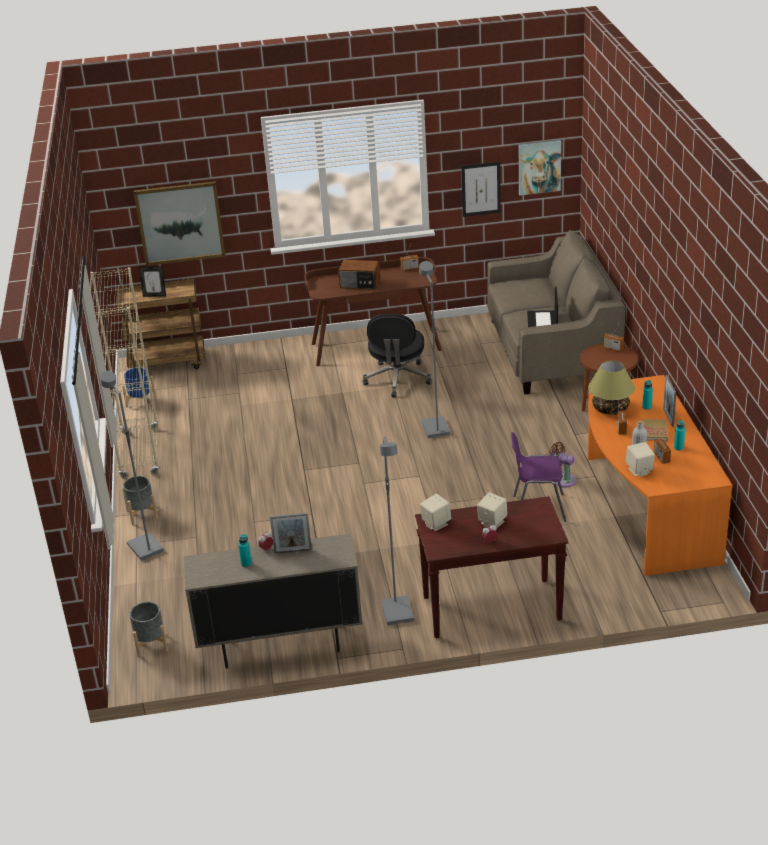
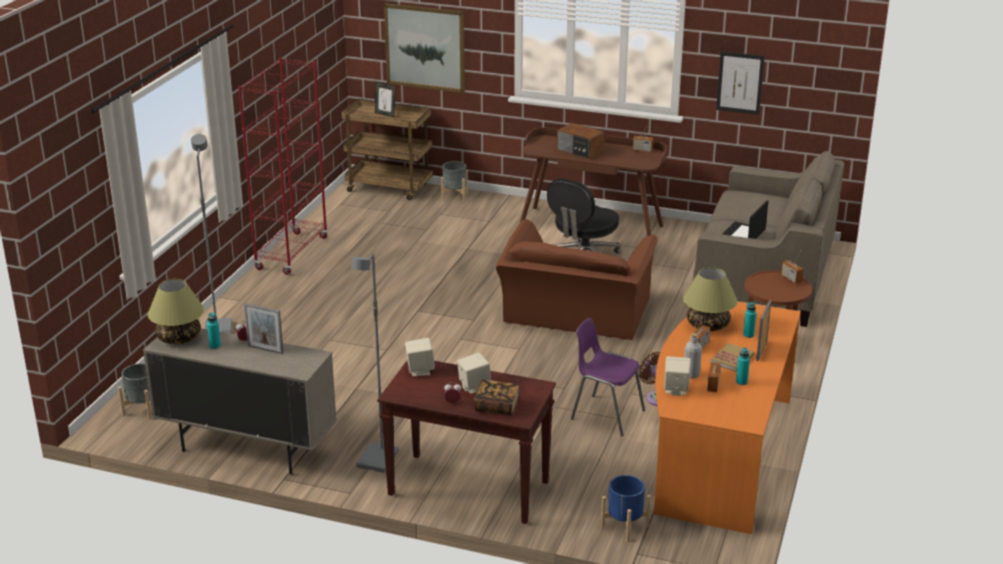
camera: 25 degrees right, 5 degrees down
(140, 453) = (292, 253): beige bookcase -> red bookcase
(141, 402) = (334, 213): blue planter -> blue planter (624, 526)
(142, 514) = (243, 303): grey planter -> grey planter (454, 196)
(205, 567) = (179, 337): none -> table lamp
(434, 429) = (575, 313): grey floor lamp -> brown armchair
(526, 532) = (497, 406): none -> book
(539, 167) = (809, 72): picture -> none

